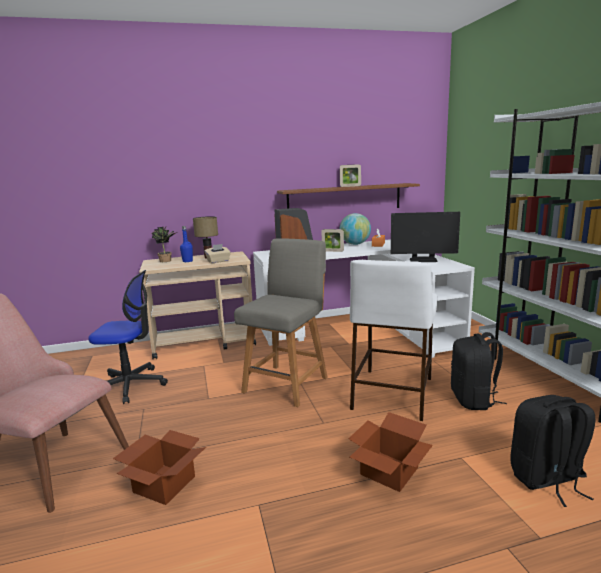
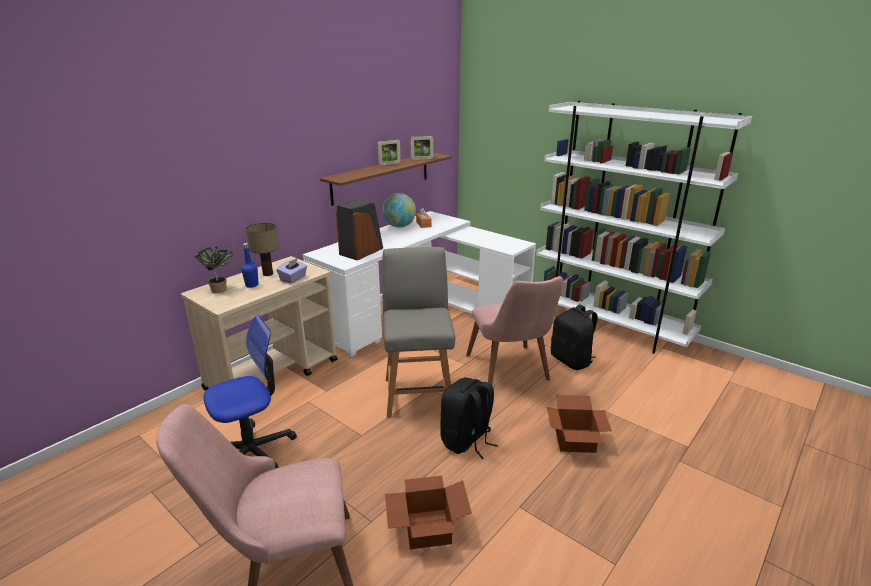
camera: 35 degrees left, 10 degrees up
(218, 261) = (293, 278): beige tissue box -> purple tissue box
(332, 251) = (393, 241): picture frame -> picture frame (422, 159)
(392, 392) = (512, 373): white stool -> pink chair
(423, 260) = (484, 239): monitor -> none
(547, 480) = (661, 407): black backpack -> black backpack (466, 441)

